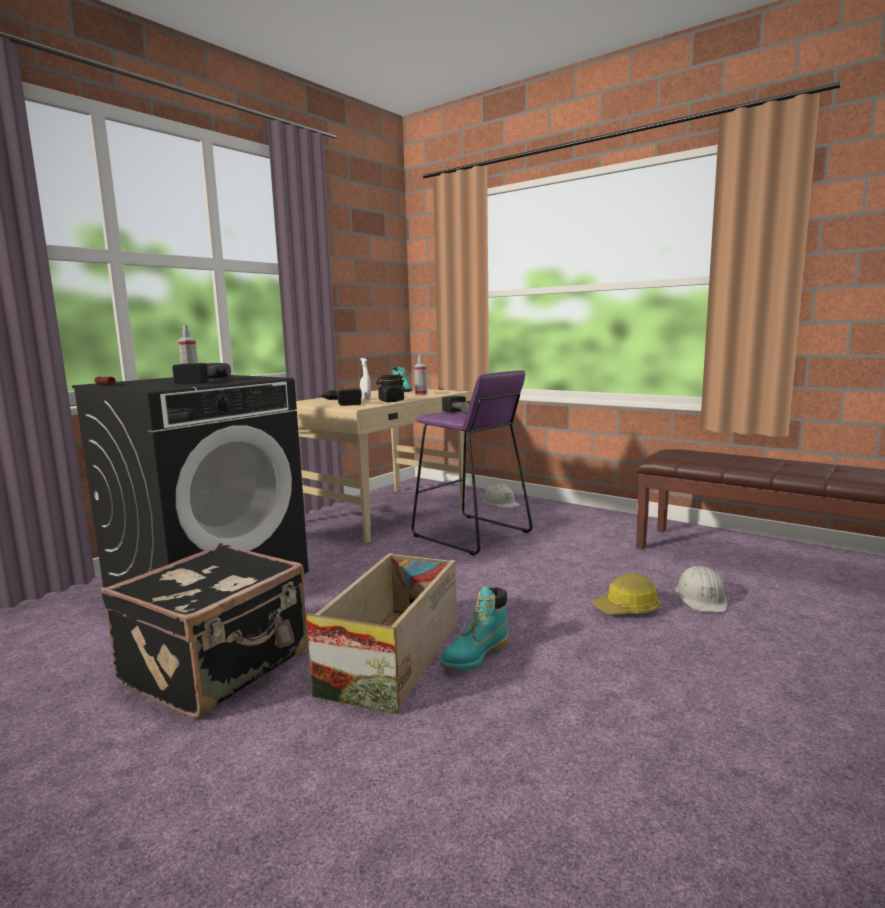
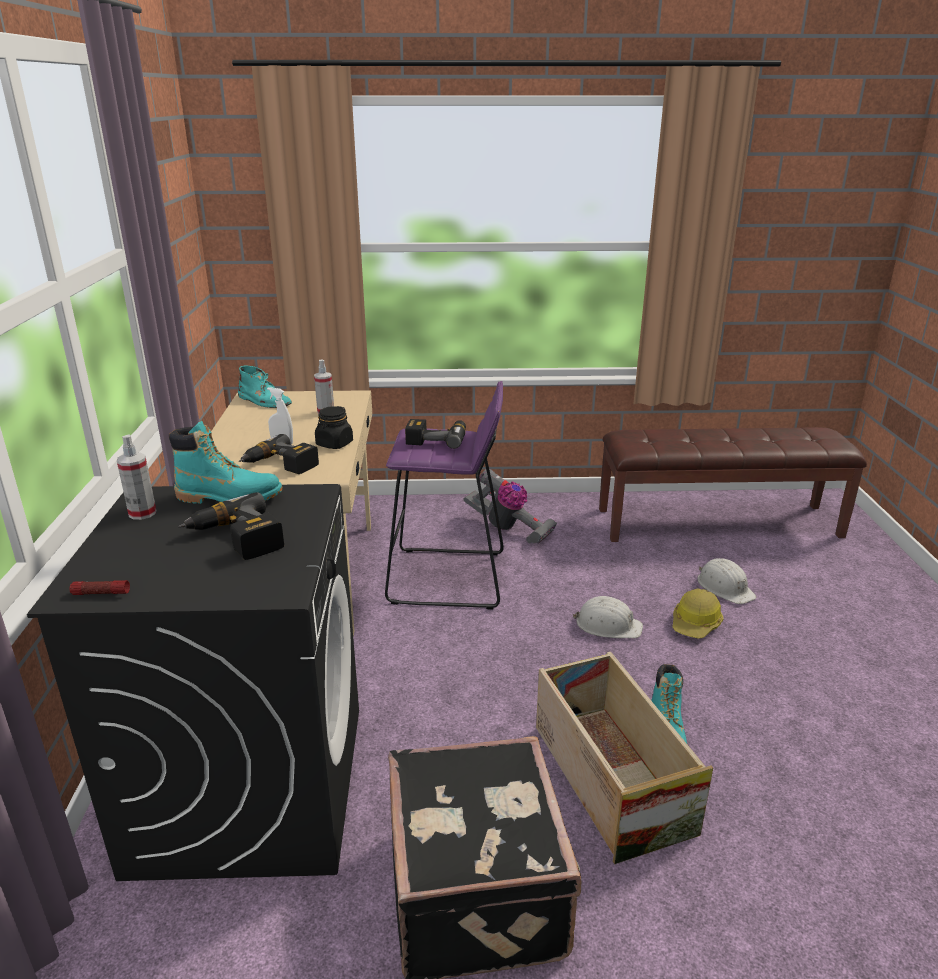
camera: 40 degrees left, 15 degrees up
(235, 376) = (229, 497): none -> turquoise boot
(500, 503) = (410, 516): white hard hat -> white hard hat (608, 625)
(561, 523) = (509, 528): none -> vacuum cleaner

